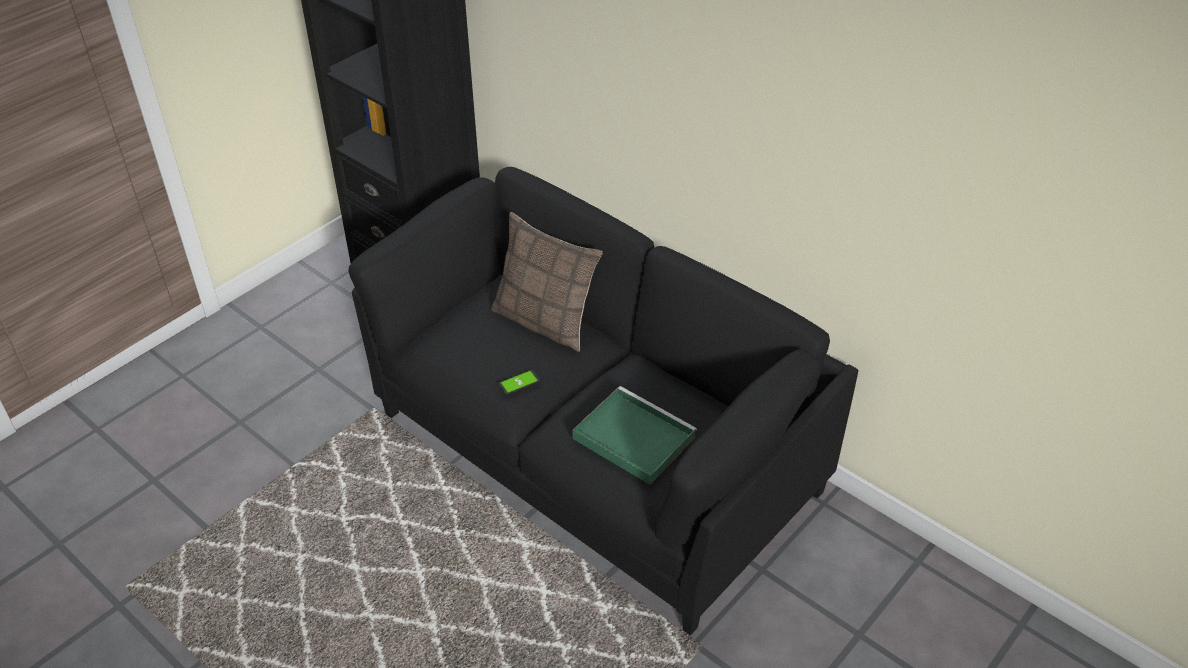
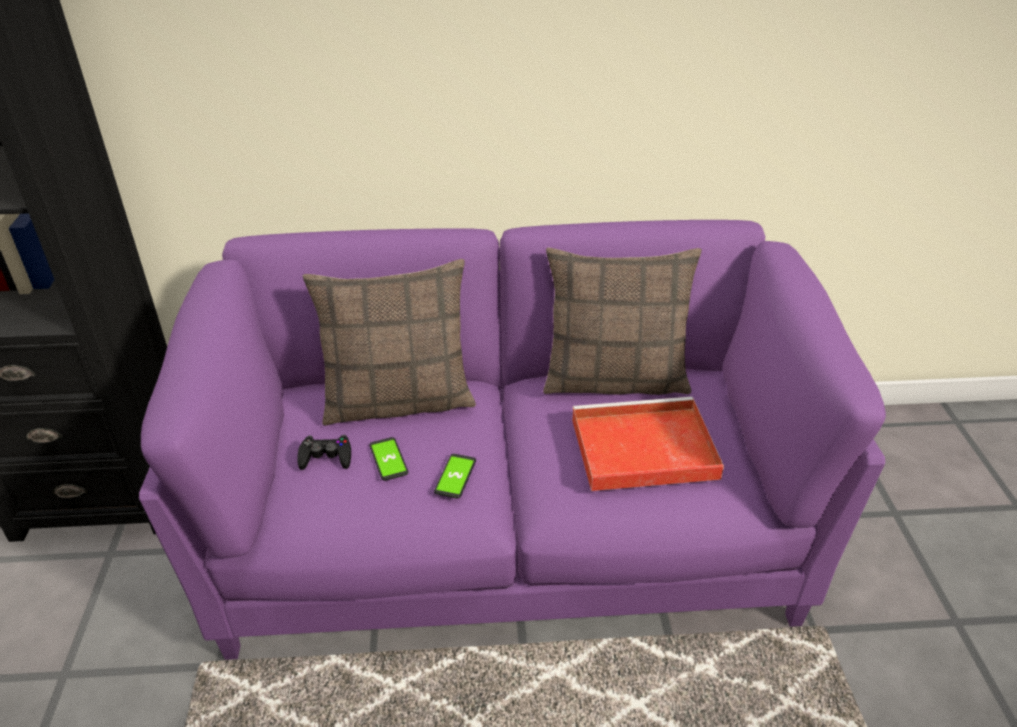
camera: 45 degrees left, 5 degrees down
(472, 328) = (326, 457): none -> black game controller
(498, 350) = (388, 459): none -> phone
(595, 453) = (508, 527): black sofa -> purple sofa
(631, 437) = (640, 449): green tray -> red tray
(681, 390) = (614, 379): none -> pillow

